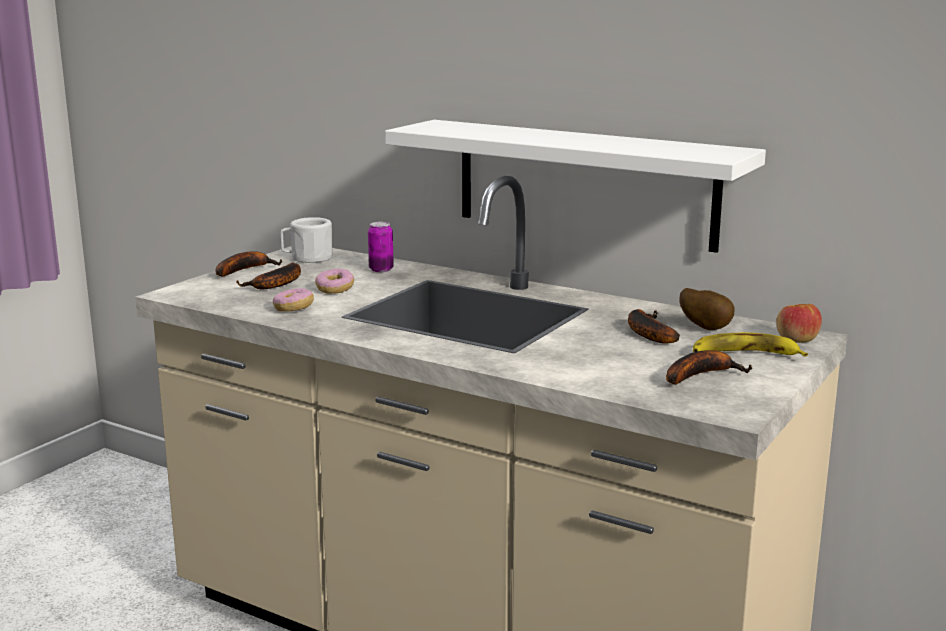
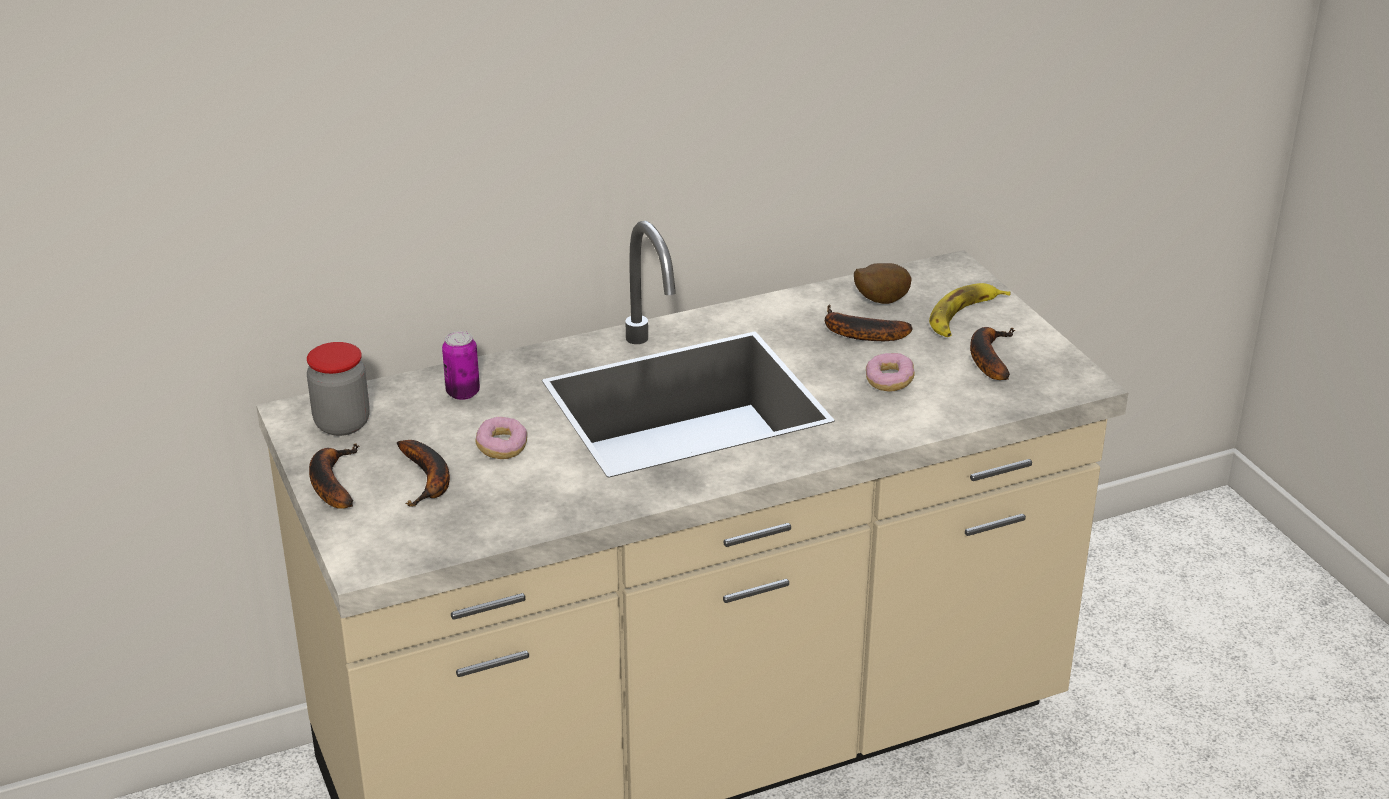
camera: 55 degrees left, 15 degrees up
(293, 309) = (541, 497): donut -> donut (889, 381)
(307, 258) = (342, 424): white mug -> jar
(584, 183) = (675, 191): white shelf -> none
(796, 340) = (954, 277): apple -> none

